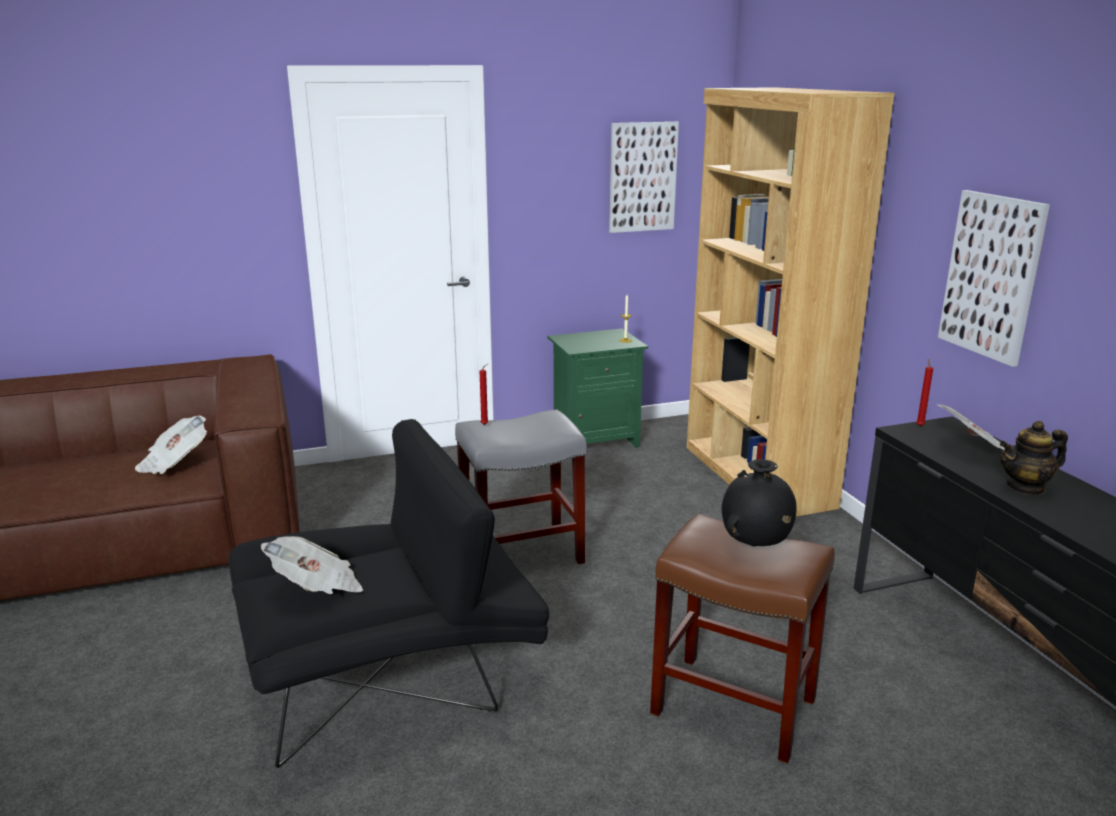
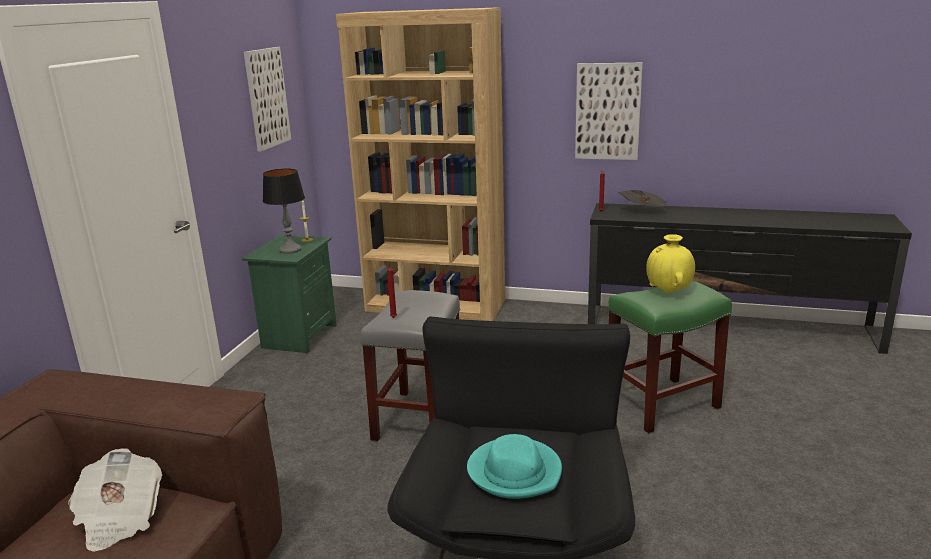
camera: 55 degrees left, 0 degrees up
(317, 587) = (515, 472): newspaper -> turquoise hat
(591, 343) = (290, 250): none -> table lamp
(735, 706) = (662, 404): brown stool -> green stool
(755, 545) = (668, 292): black vase -> yellow vase
(1025, 487) = (693, 216): teapot -> none

